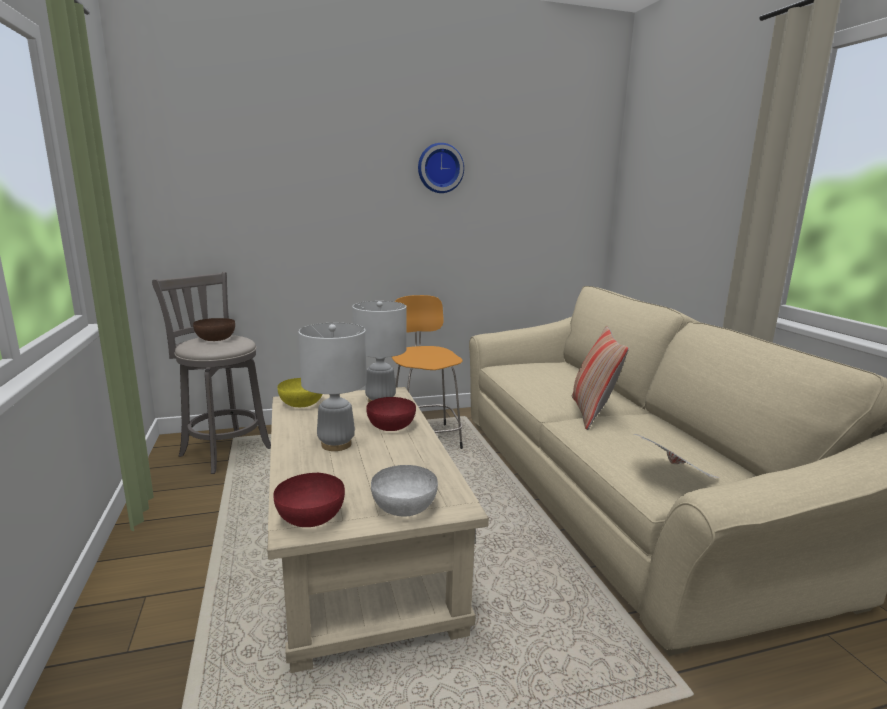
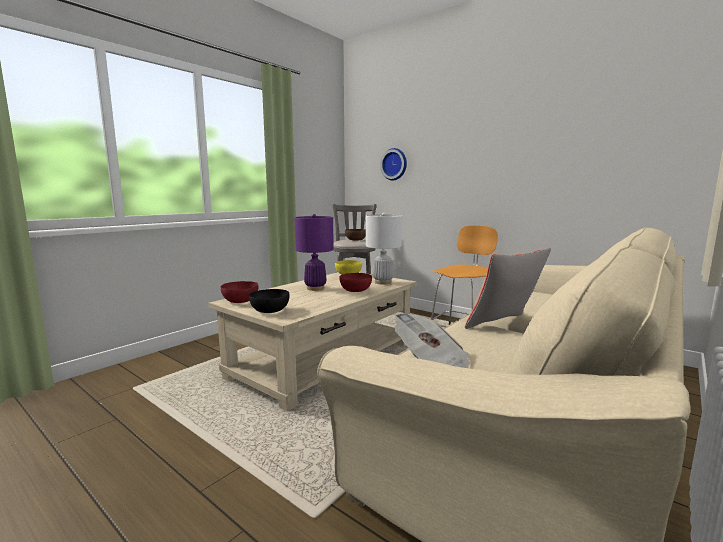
camera: 55 degrees right, 5 degrees down
(336, 444) = (315, 288): white table lamp -> purple table lamp
(405, 507) = (270, 311): white bowl -> black bowl
(440, 168) = (518, 126): wall clock -> wall clock (395, 164)

